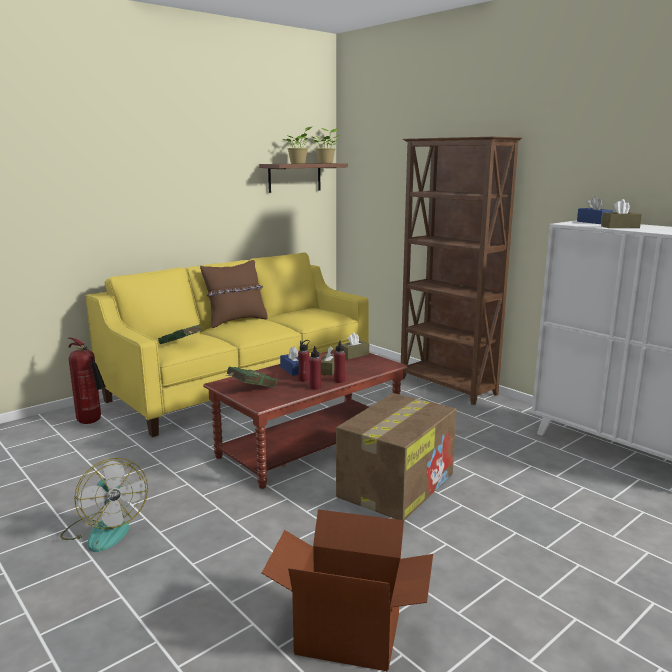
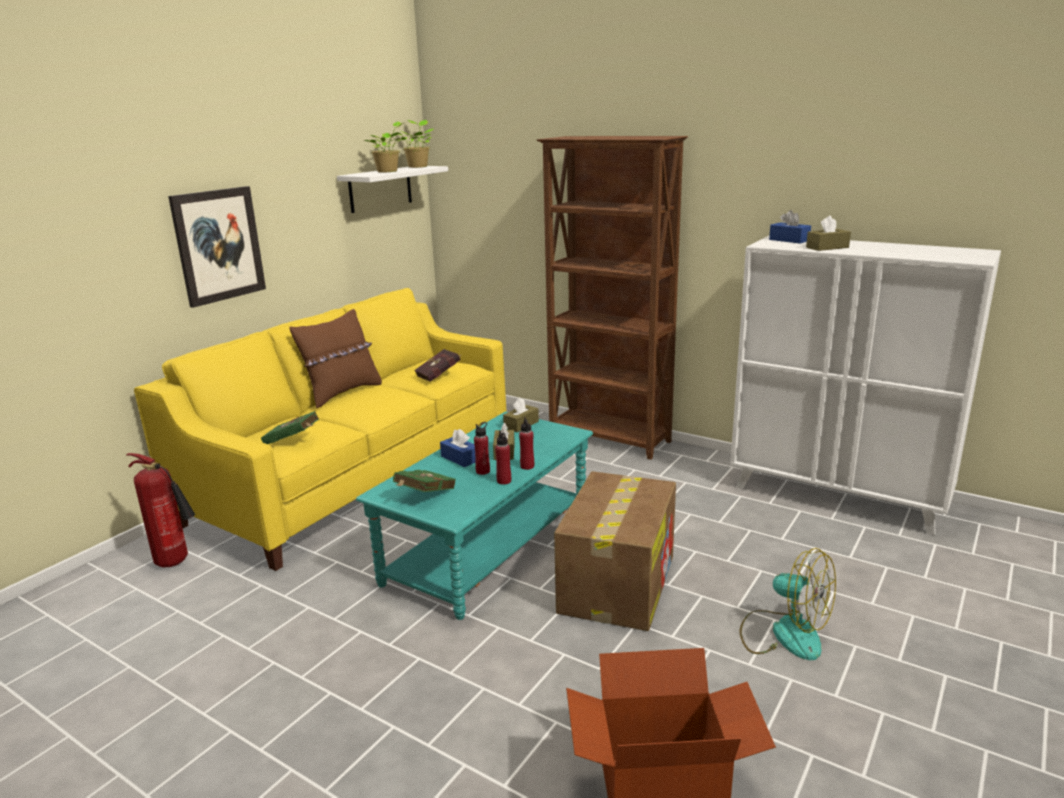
camera: 15 degrees left, 5 degrees up
(105, 530) = (285, 722): fan -> fan (784, 633)
(160, 203) = (218, 245): none -> picture
(294, 177) = (380, 189): brown shelf -> white shelf
(311, 445) = (489, 546): brown coffee table -> turquoise coffee table
(312, 317) = (440, 375): none -> red book

